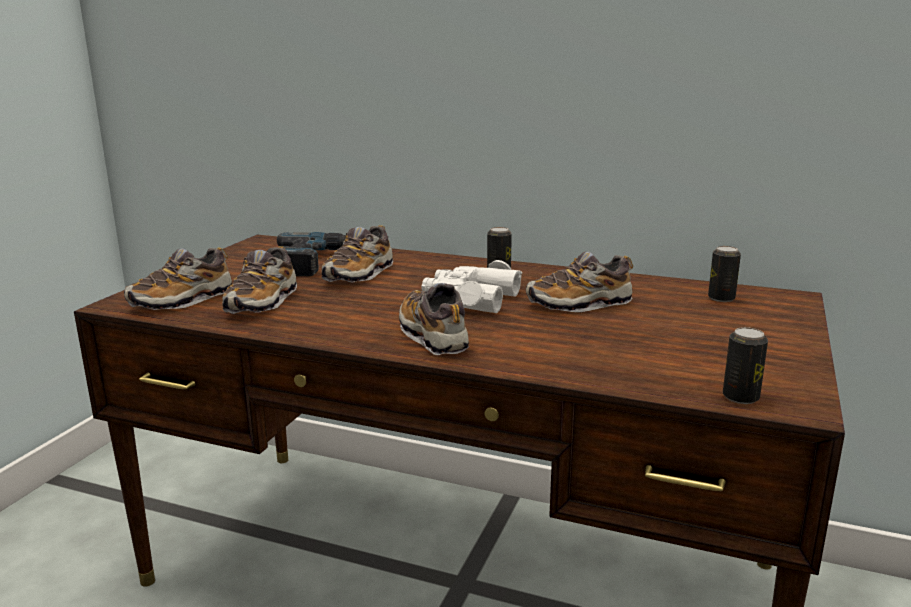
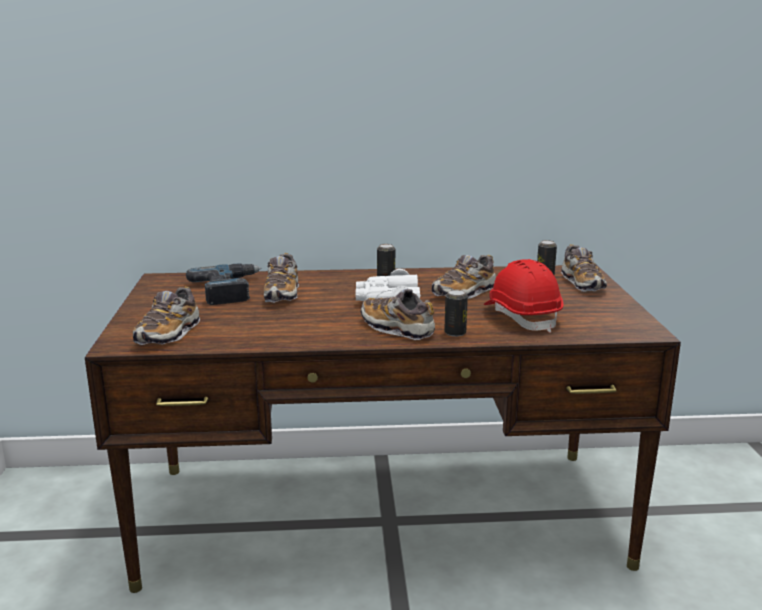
camera: 25 degrees left, 0 degrees up
(263, 302) = (238, 325): shoe -> shoe (582, 283)
(620, 349) = (522, 317): none -> red hard hat
(740, 397) = (615, 333): can -> can (455, 333)

